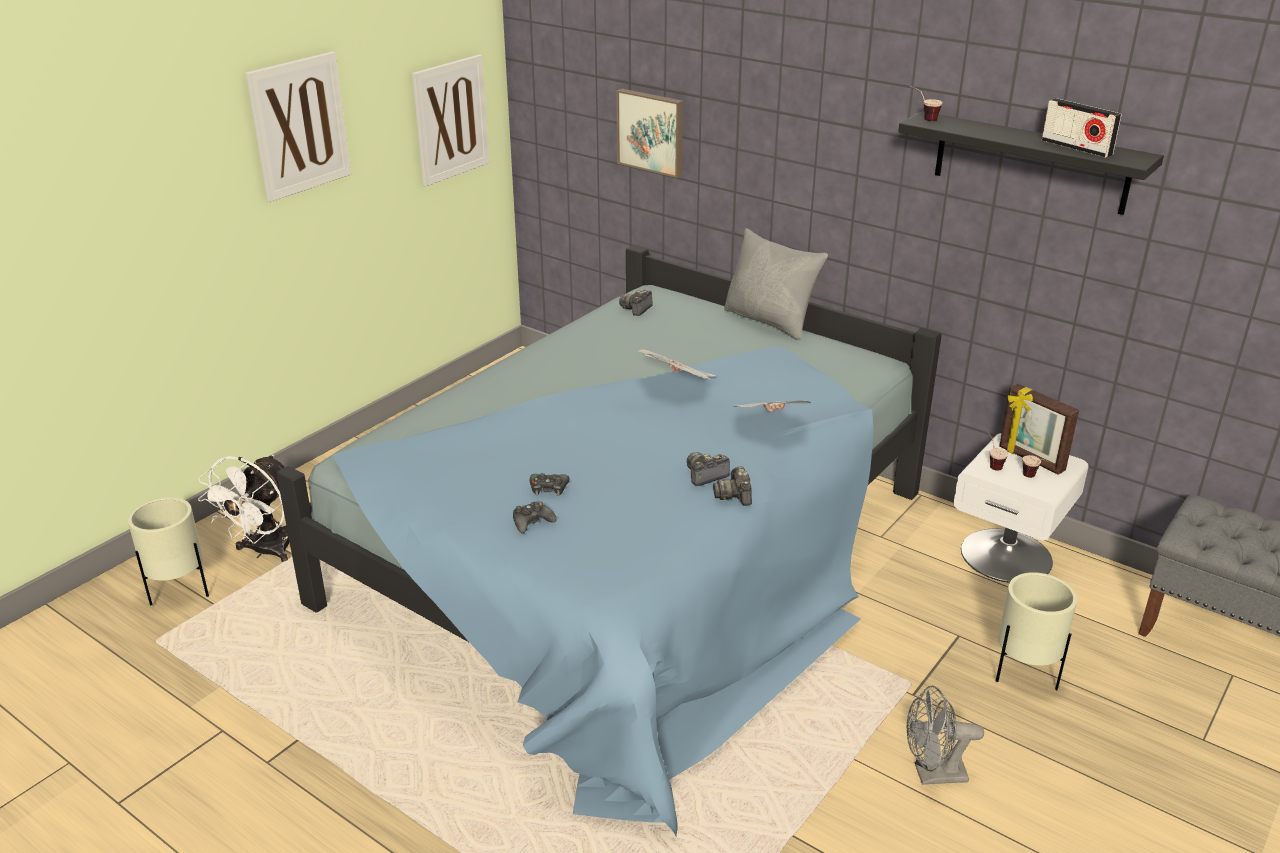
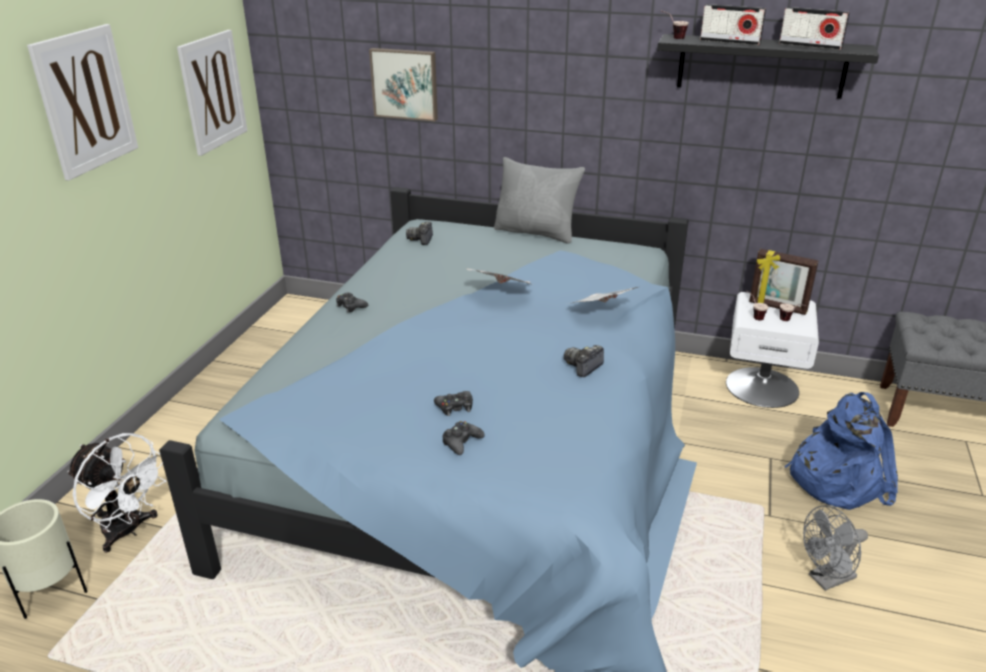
camera: 20 degrees left, 0 degrees up
(264, 552) = (128, 531): white fan -> white fan turned 60 degrees counterclockwise
(518, 369) = (351, 306): none -> black game controller
(734, 495) = (619, 379): camera -> none
(985, 131) = (730, 42): none -> radio
(1024, 675) = (835, 477): beige planter -> blue backpack

